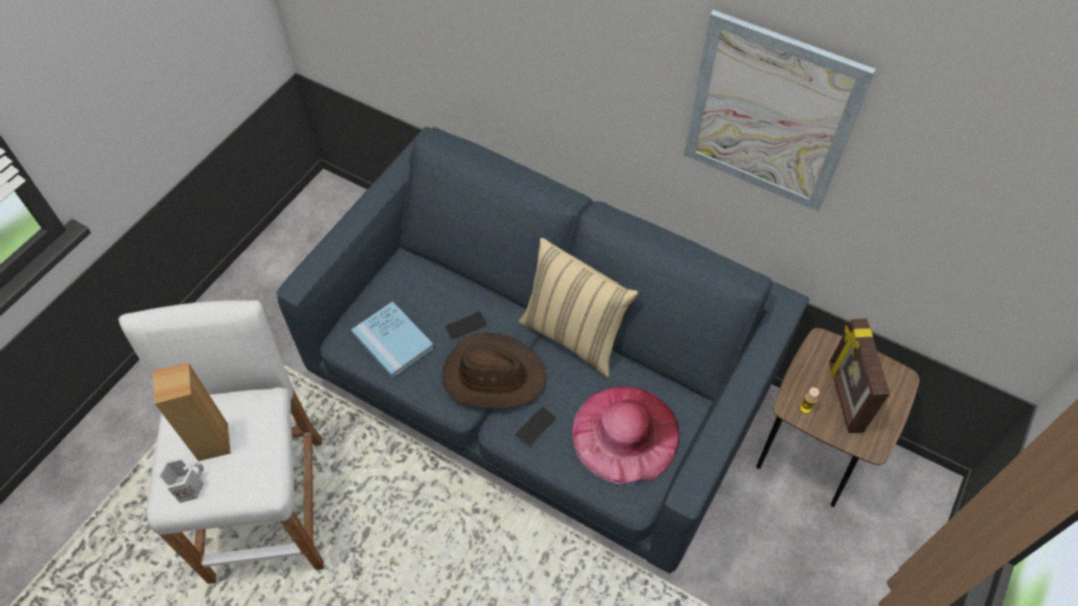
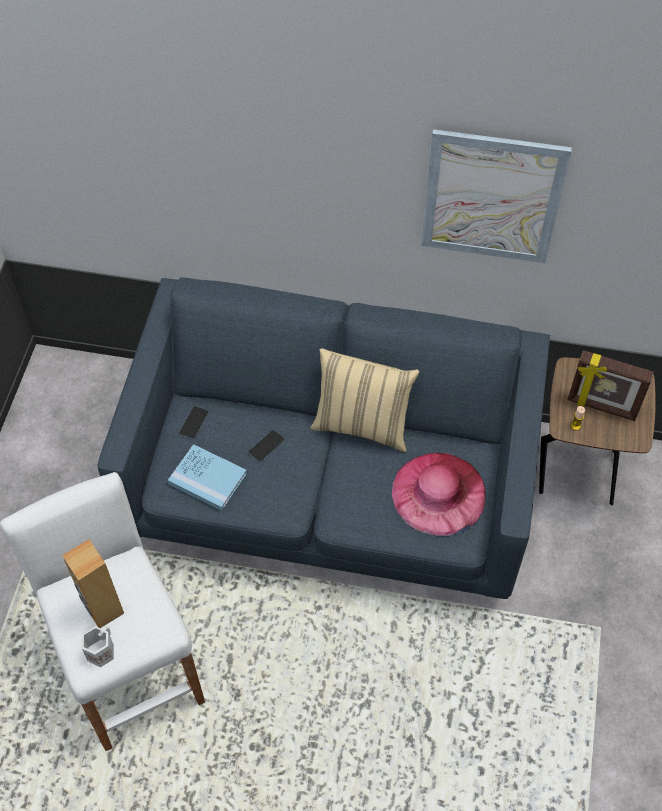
camera: 20 degrees left, 0 degrees up
(493, 375) = (308, 480): brown hat -> none
(535, 427) = (362, 511): phone -> phone (194, 423)
(844, 397) = (601, 407): picture frame -> picture frame turned 45 degrees counterclockwise

